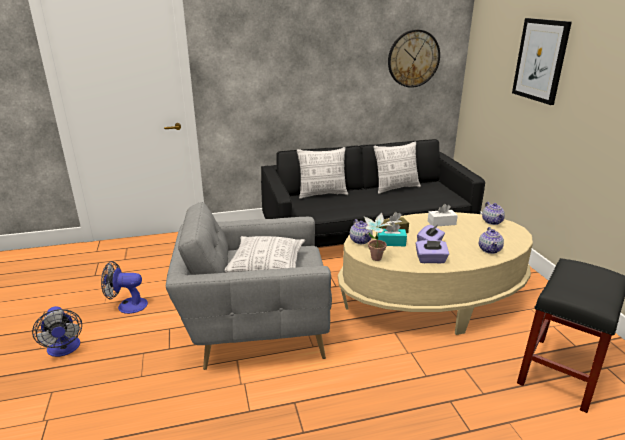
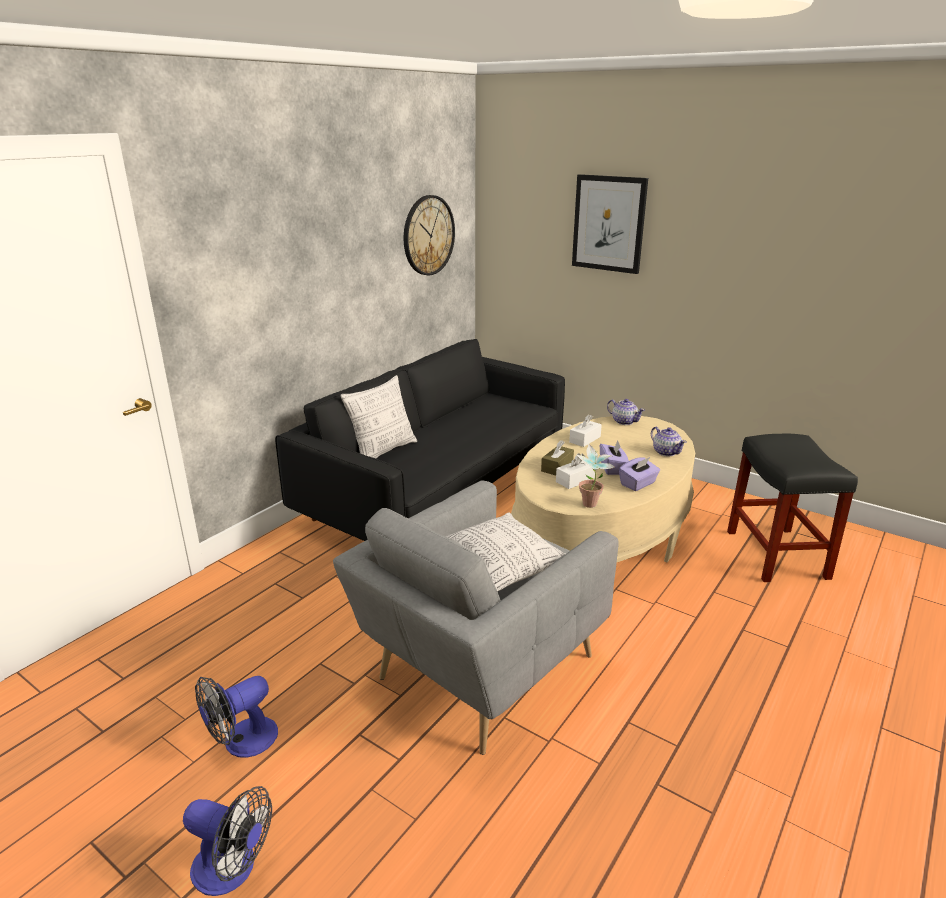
camera: 40 degrees left, 0 degrees up
(360, 240) = (543, 491): teapot -> none
(391, 242) = (575, 480): turquoise tissue box -> white tissue box
(396, 188) = (457, 415): pillow -> none

